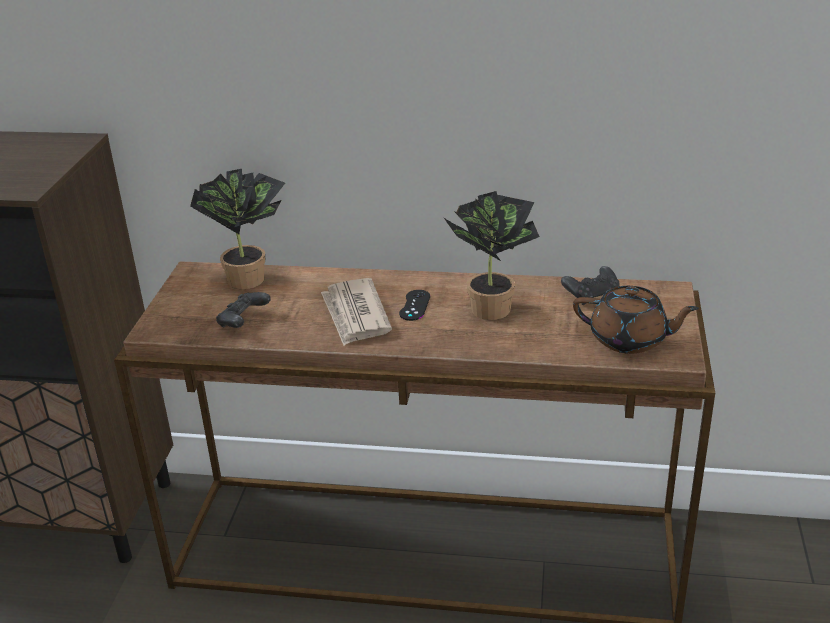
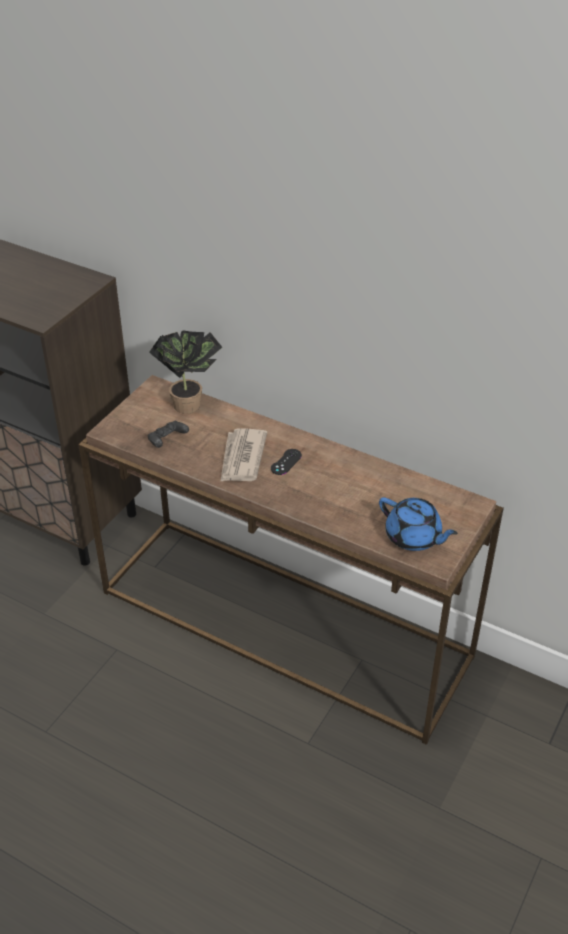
camera: 20 degrees right, 10 degrees up
(491, 306) = (338, 478): potted plant -> none
(591, 295) = (413, 491): black game controller -> none
(630, 340) = (413, 537): brown teapot -> blue teapot

